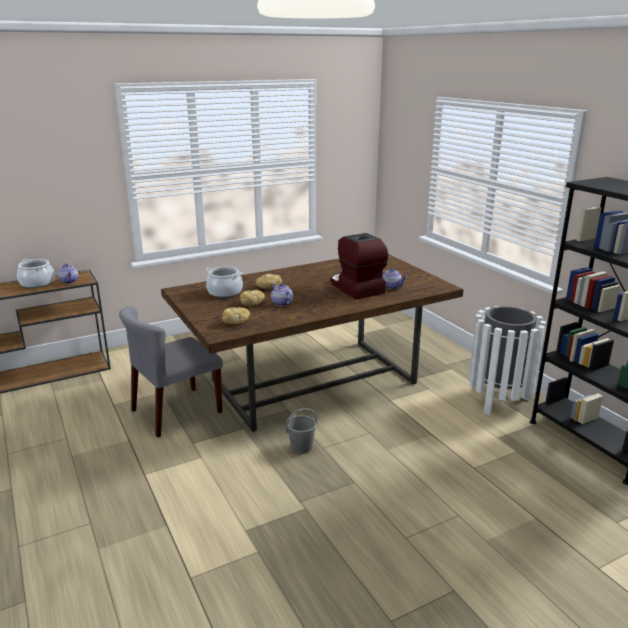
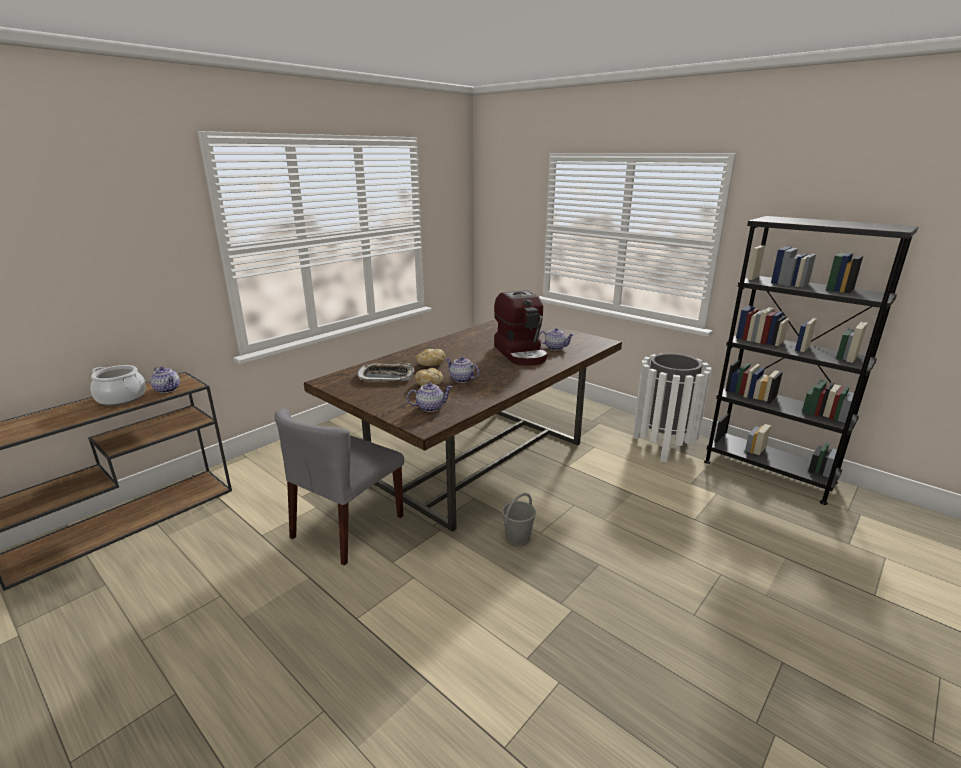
camera: 20 degrees left, 0 degrees up
(225, 292) = (386, 376): cooking pot -> tray
(236, 321) = (430, 407): bread -> teapot
(355, 288) = (522, 353): coffee machine -> coffee machine turned 150 degrees counterclockwise

